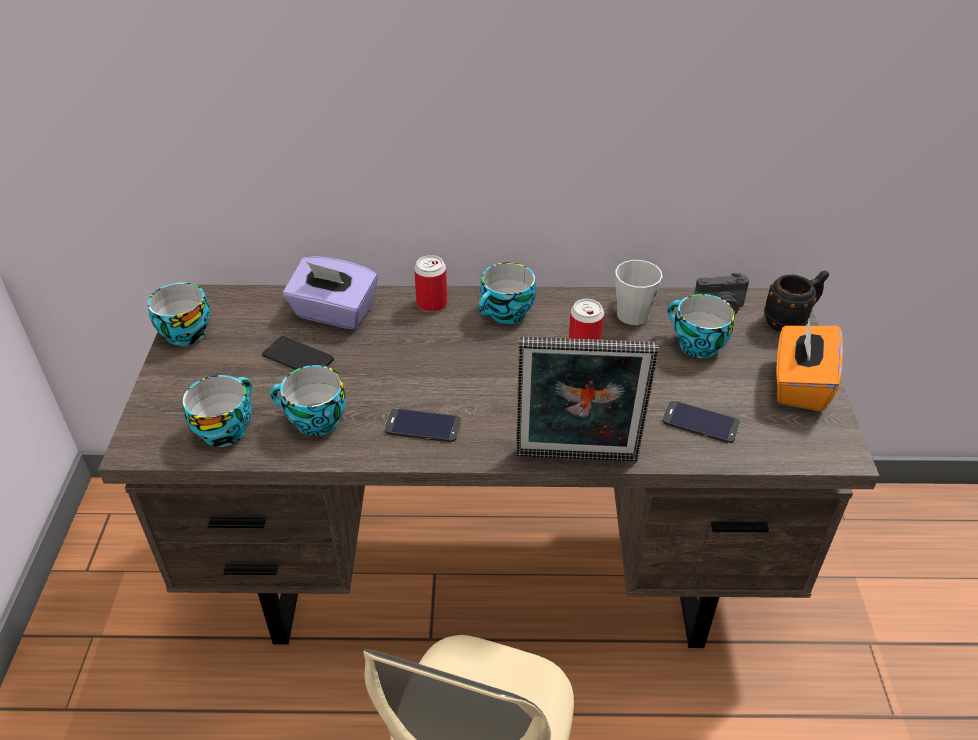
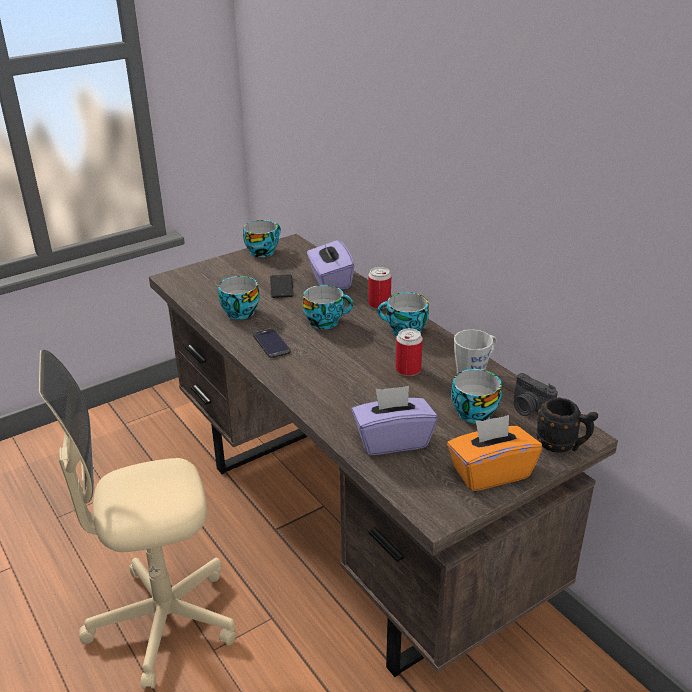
camera: 55 degrees right, 10 degrees down
(225, 428) = (207, 292): cup -> cup (326, 321)
(576, 461) = (300, 404): picture frame -> none
(700, 422) = (392, 440): phone -> purple tissue box

